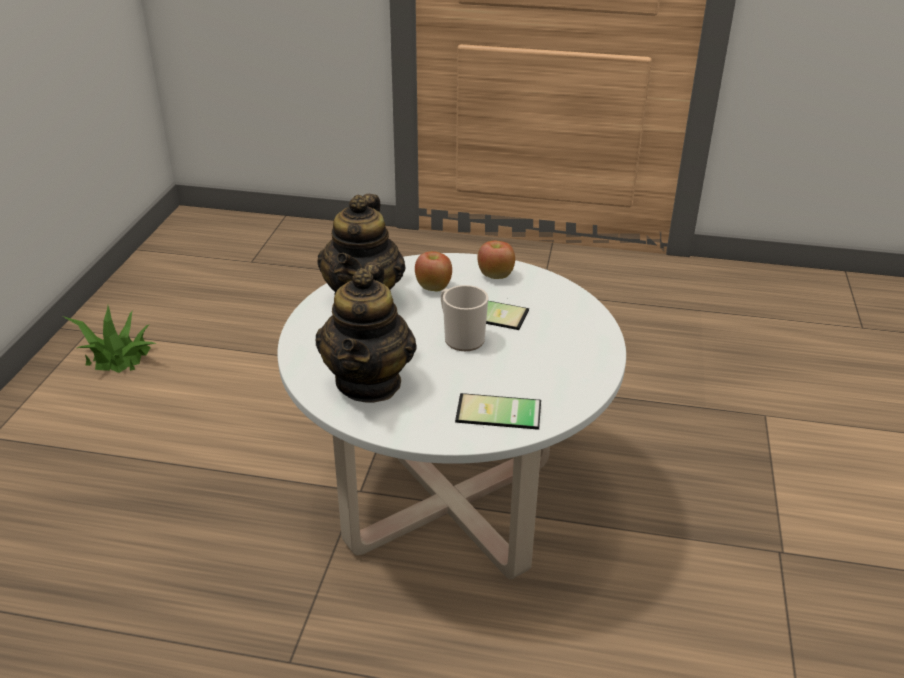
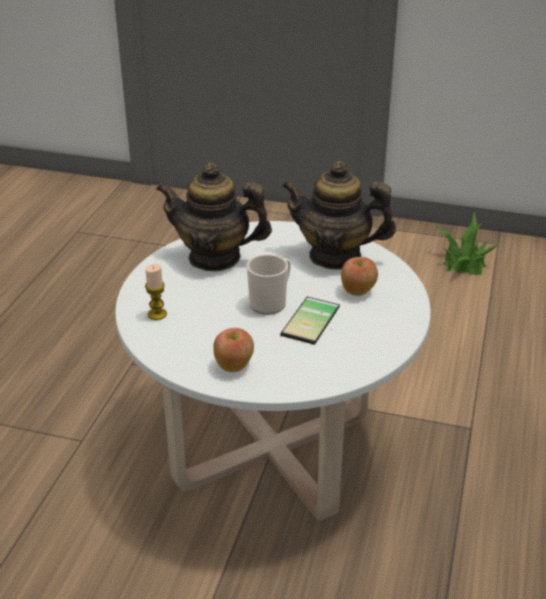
camera: 95 degrees right, 0 degrees up
(495, 275) = (382, 329): apple -> apple (234, 366)
(498, 415) = (157, 314): phone -> candle

